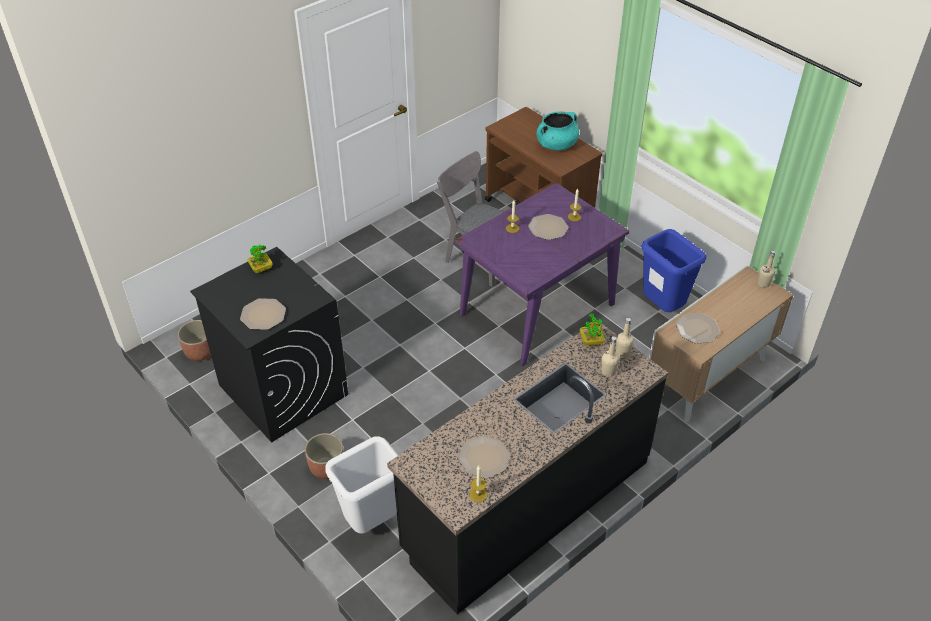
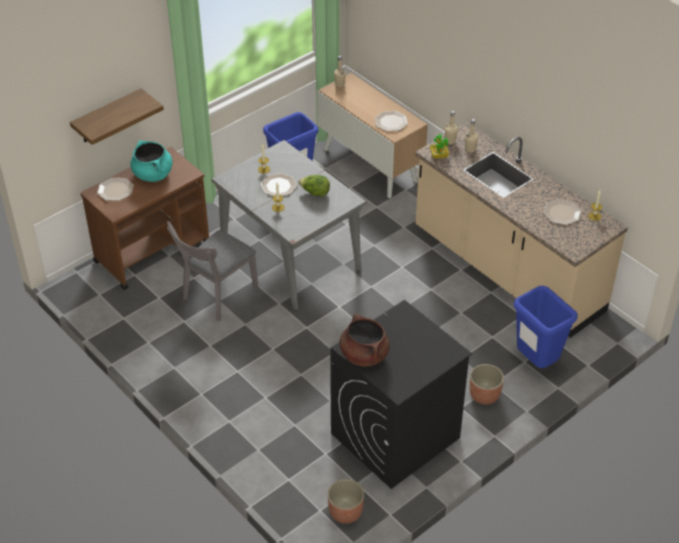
camera: 90 degrees left, 0 degrees up
(261, 268) = (364, 355): potted plant -> brown cooking pot
(263, 315) = (428, 346): plate -> plate (116, 190)
(372, 522) = (536, 362): white trash can -> blue trash can
(526, 505) = (507, 271): black counter -> beige counter
(536, 310) = (291, 258): purple dining table -> grey dining table
(538, 254) = (315, 193): none -> lettuce
(566, 66) = (108, 117): none -> shelf

